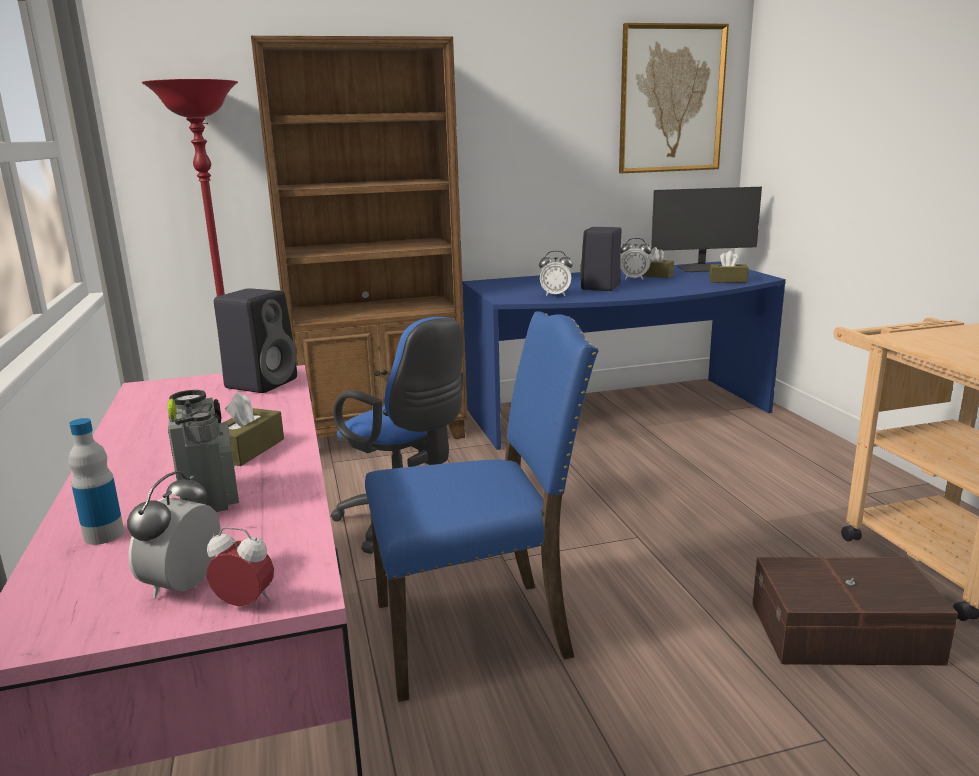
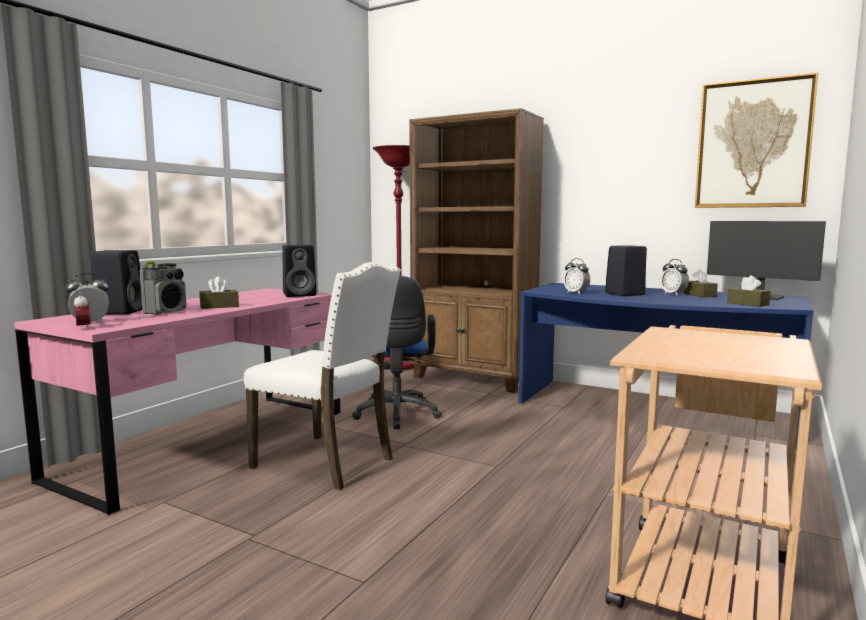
camera: 45 degrees right, 10 degrees down
(104, 535) = (120, 312): bottle -> black speaker
(477, 631) = (327, 462): blue chair -> white chair
(846, 634) = (500, 560): brown storage box -> none

